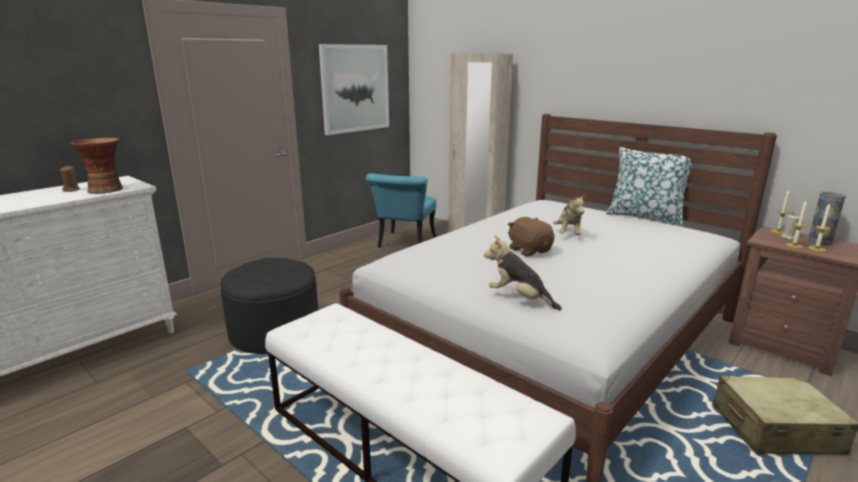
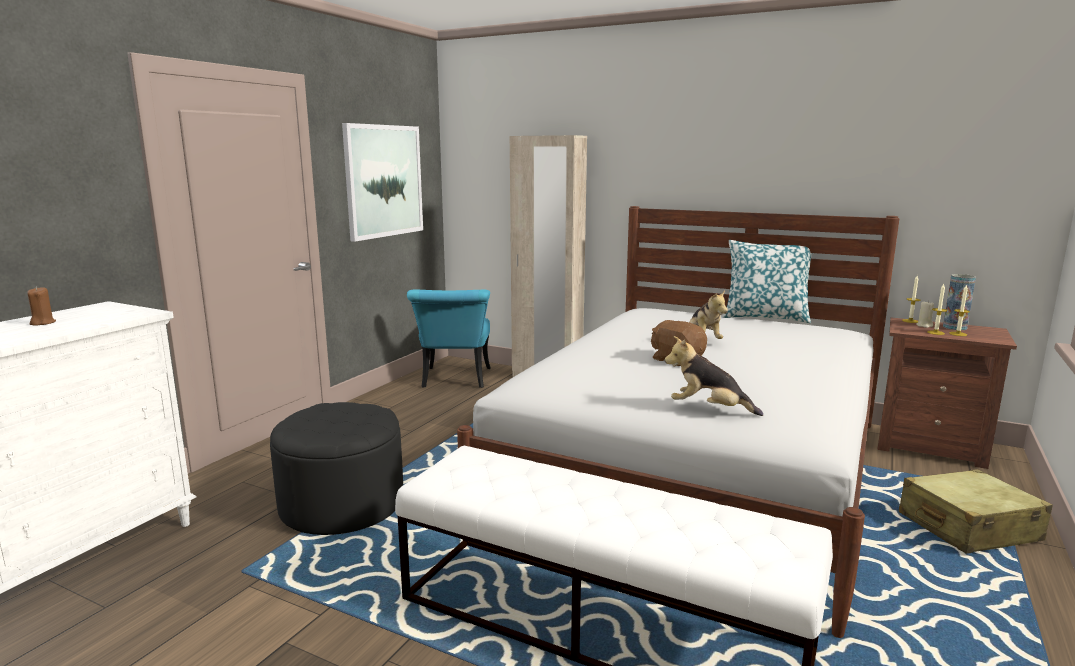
camera: 15 degrees left, 5 degrees down
(105, 190) = (99, 319): vase -> none

